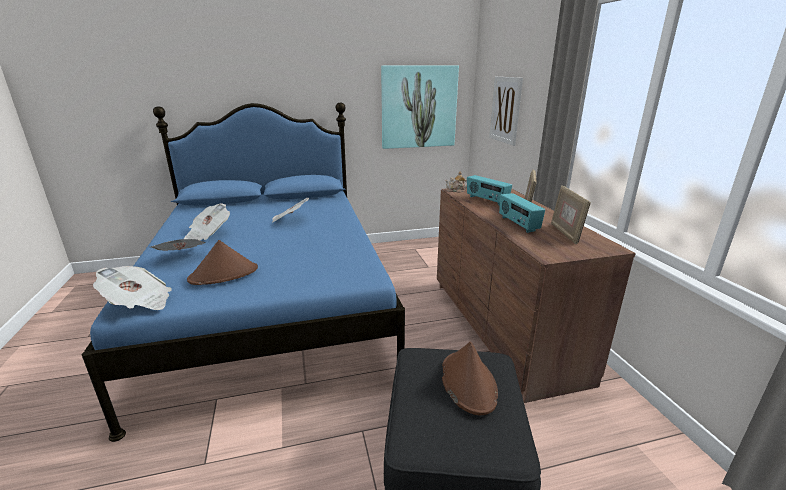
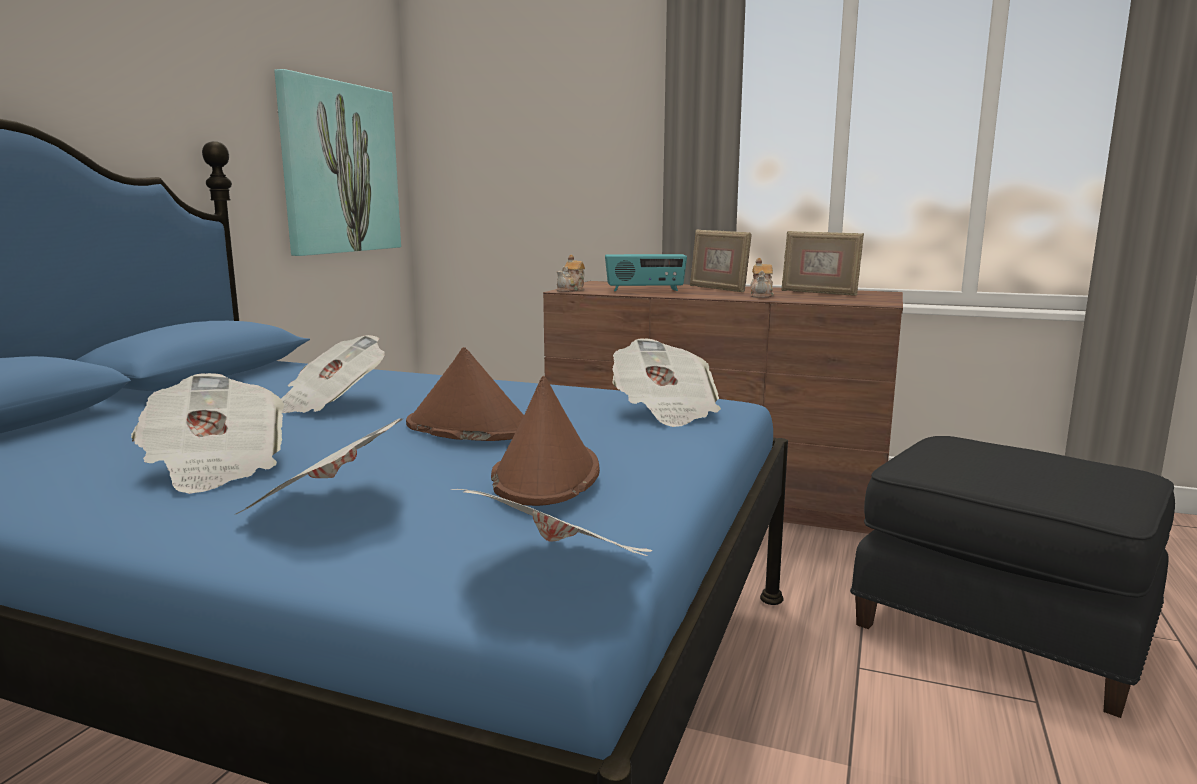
camera: 55 degrees left, 10 degrees down
(337, 269) = (665, 411): none -> newspaper
(468, 382) = (1002, 454): brown hat -> brown hat (469, 428)
(505, 110) = (527, 166): picture -> none
(518, 224) = (761, 296): radio -> teapot

